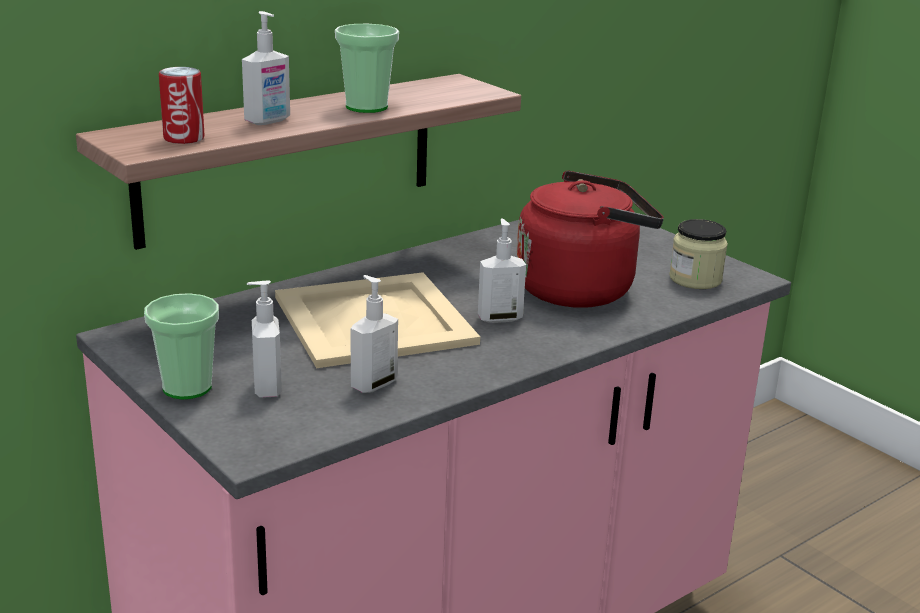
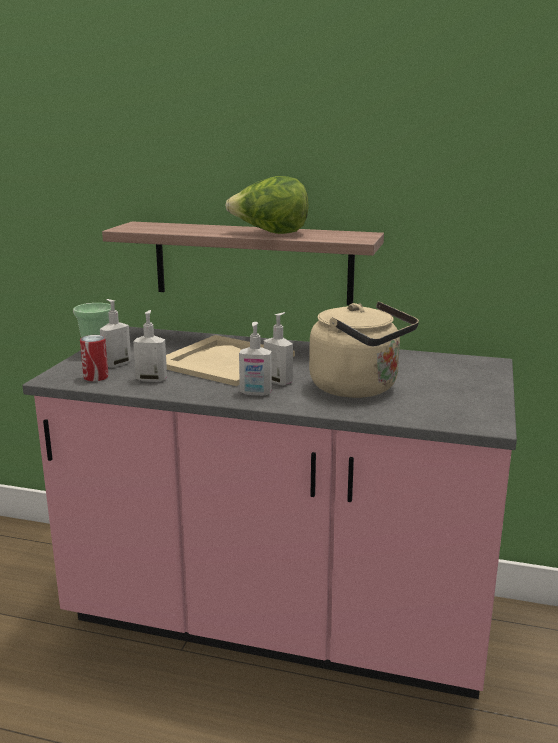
camera: 55 degrees right, 5 degrees down
(184, 138) = (153, 228): can -> can (96, 377)
(268, 121) = (207, 230): soap dispenser -> soap dispenser (255, 393)
(366, 107) = (270, 233): cup -> lettuce
(581, 289) = (359, 388): red kettle -> beige kettle
(695, 279) = (446, 411): jar -> none

